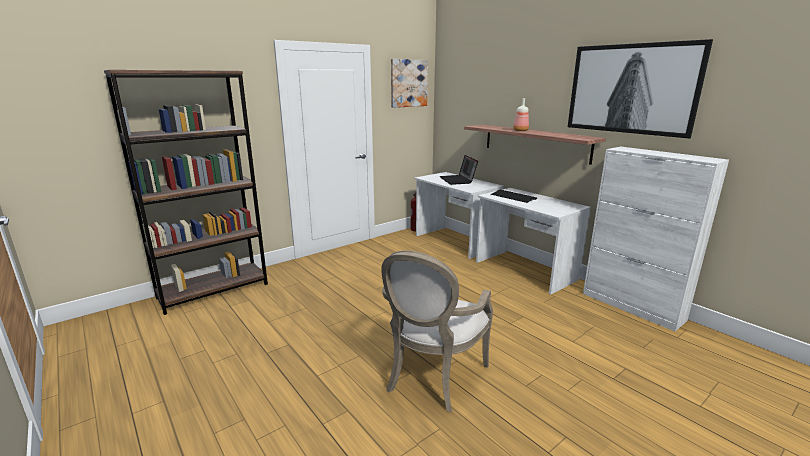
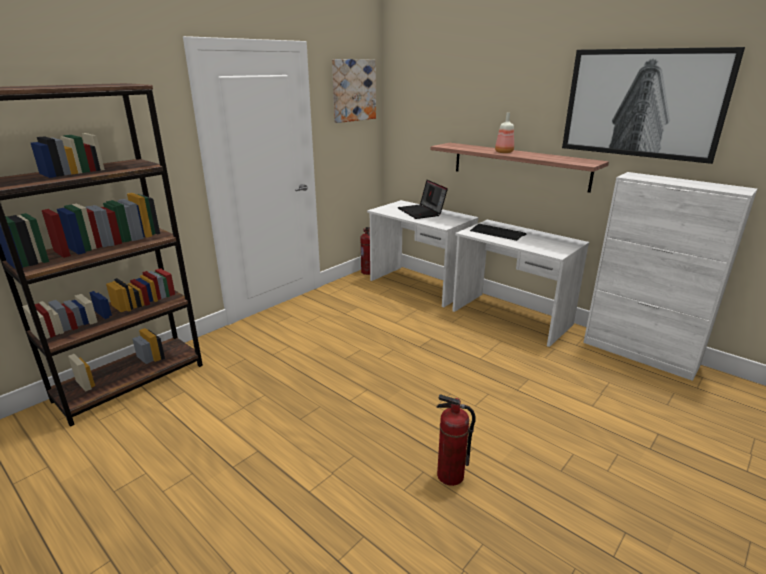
camera: 10 degrees left, 5 degrees up
(430, 378) = (450, 476): armchair -> fire extinguisher

